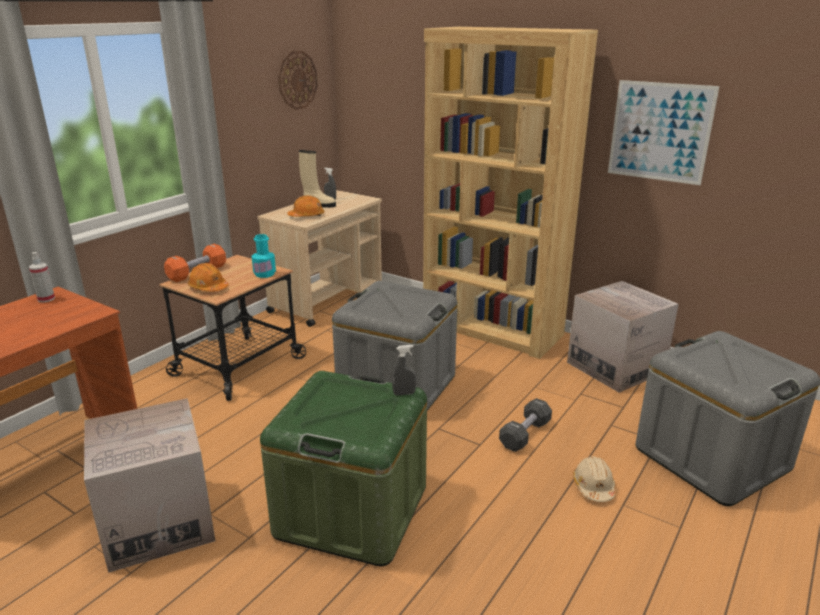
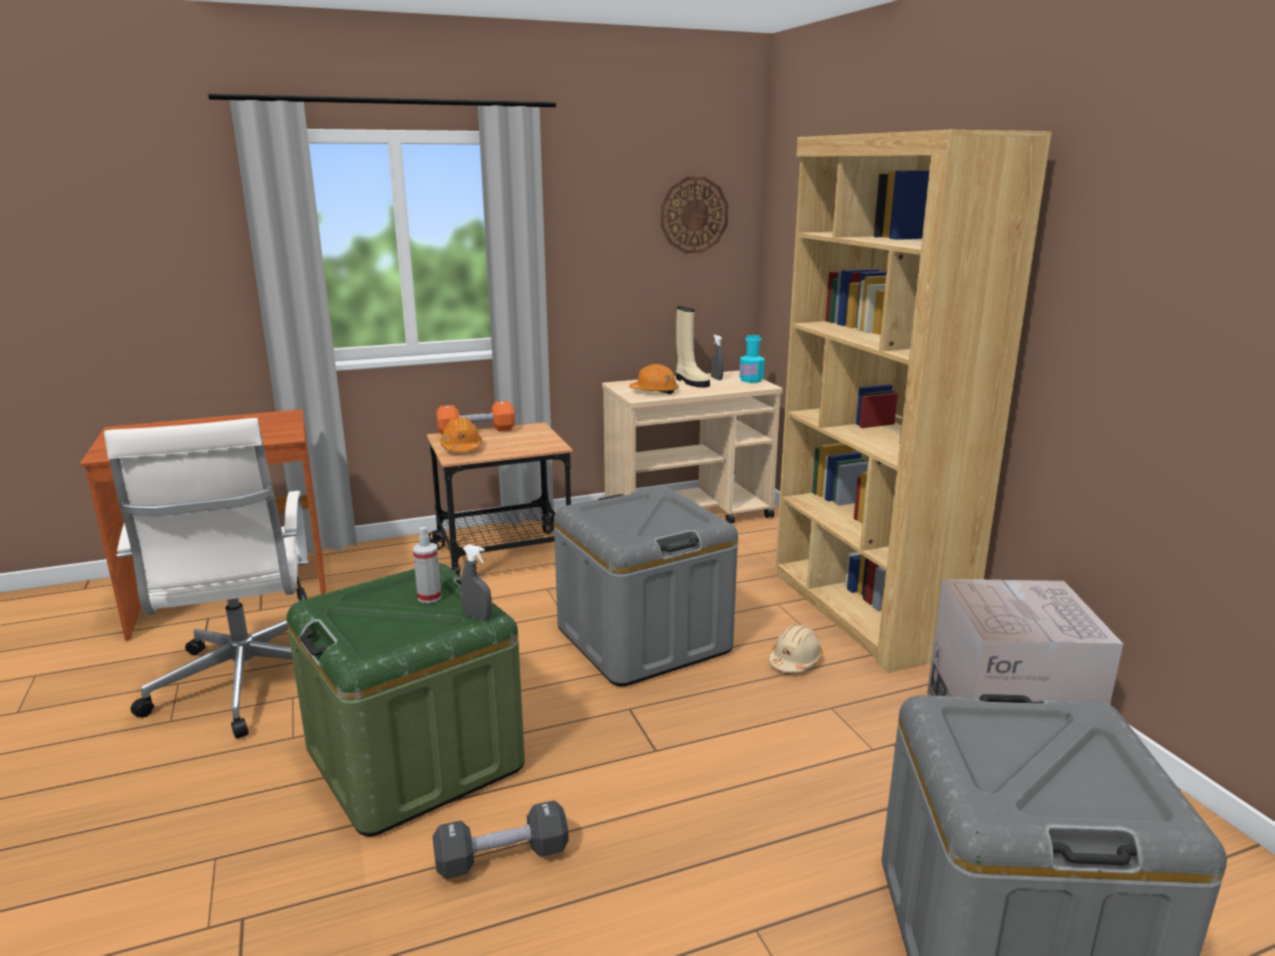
camera: 35 degrees right, 5 degrees down
(46, 299) = (273, 417): spray bottle -> spray bottle (429, 597)
(159, 523) = (246, 686): cardboard box -> white office chair
(264, 274) = (537, 447): turquoise bottle -> turquoise bottle (751, 380)
(525, 434) = (733, 764): black dumbbell -> black dumbbell (502, 858)
(593, 487) = (742, 881): beige hard hat -> beige hard hat (795, 661)
(660, 132) = (1141, 315): picture -> none

